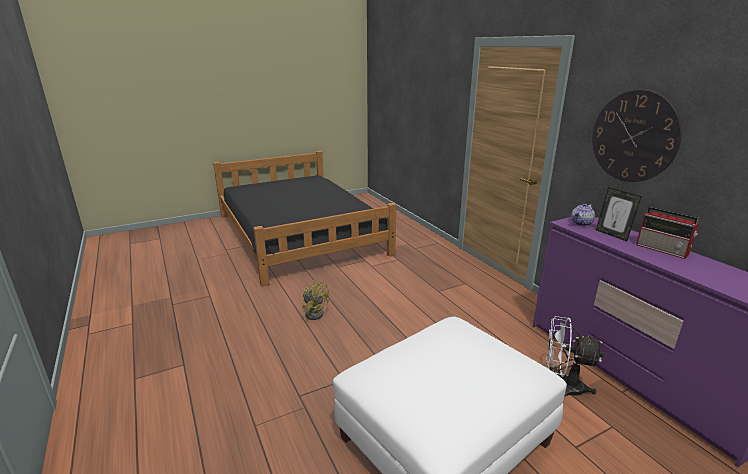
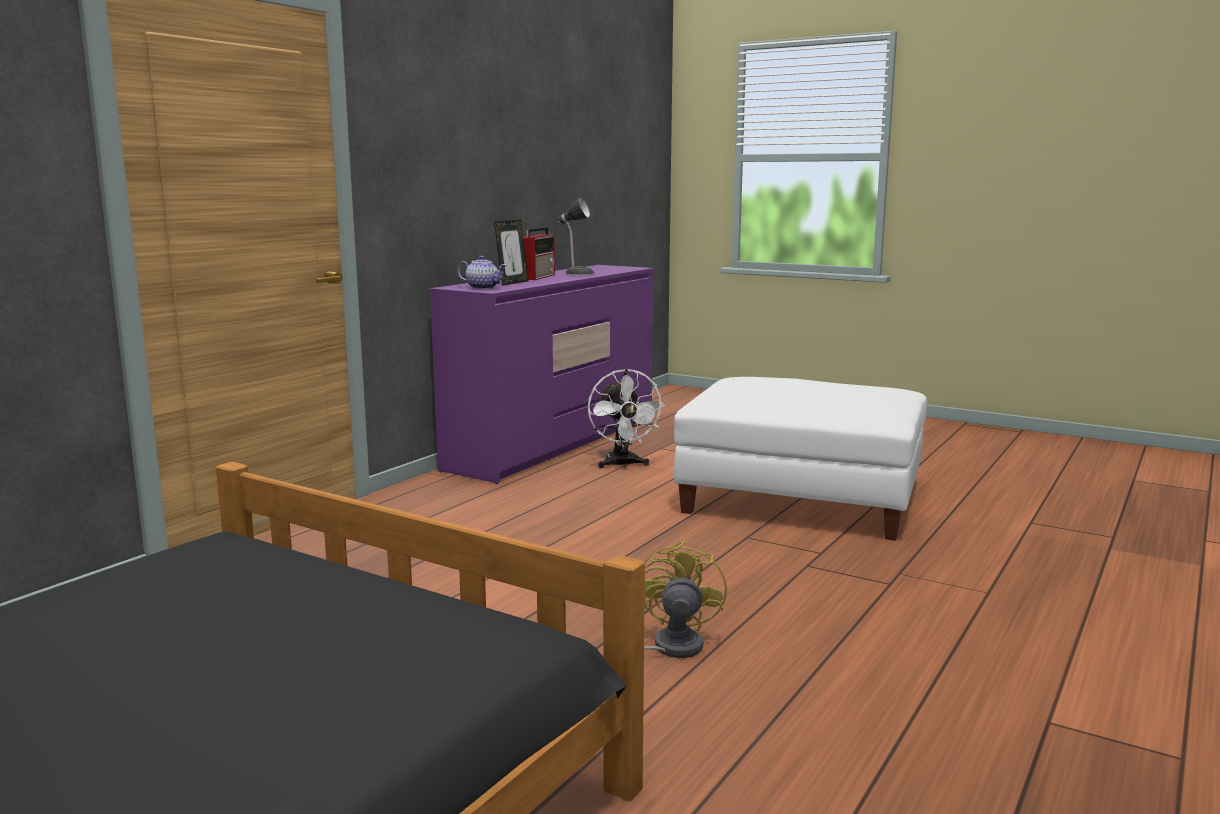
camera: 120 degrees left, 10 degrees down
(634, 136) = (448, 156): wall clock -> none
(693, 268) = (577, 274): none -> table lamp

